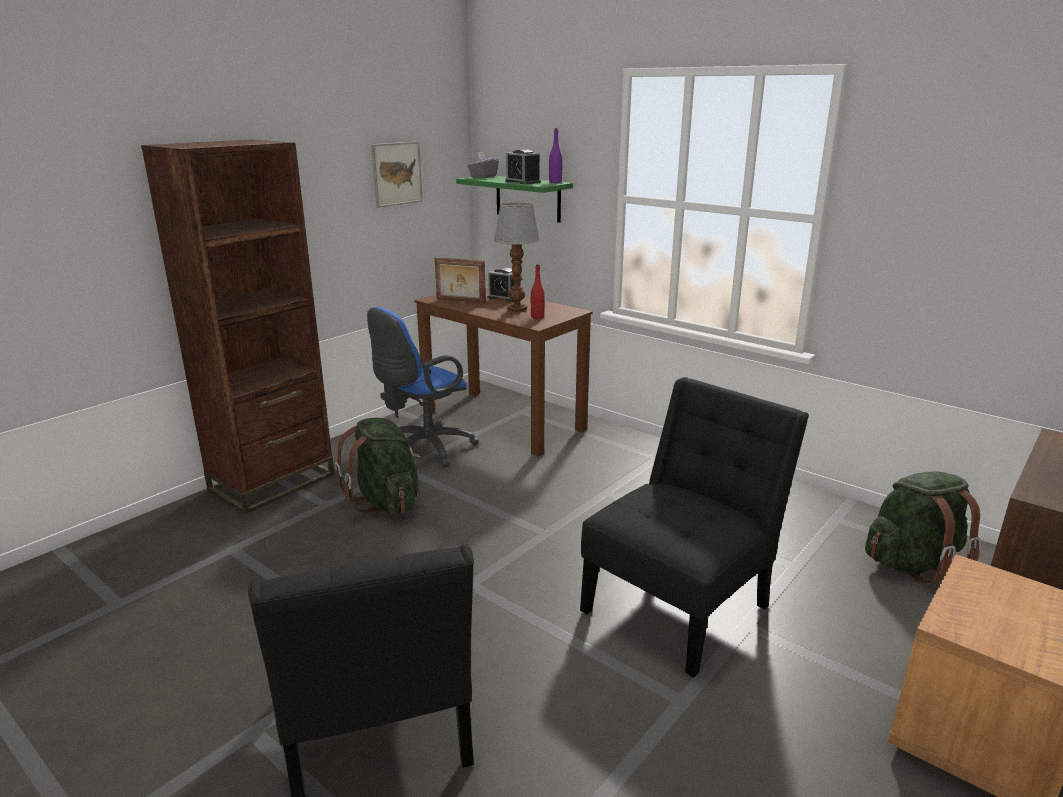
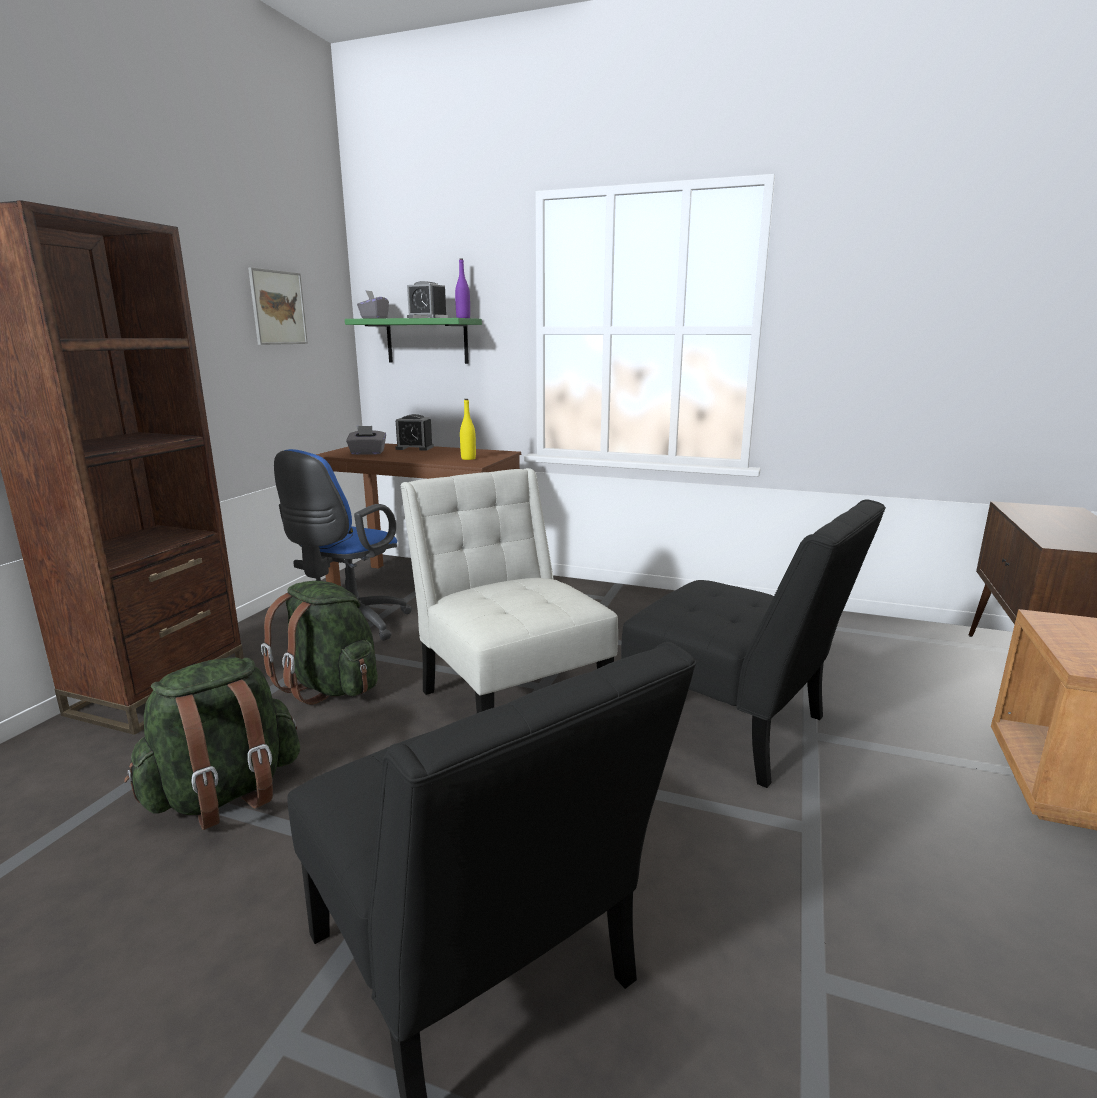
camera: 20 degrees left, 5 degrees down
(460, 301) = (367, 453): picture frame -> grey tissue box
(512, 539) = (510, 699): none -> white chair
(517, 309) = (439, 454): table lamp -> none
(537, 317) = (468, 458): red bottle -> yellow bottle
(682, 604) = (734, 728): black chair -> black chair turned 105 degrees clockwise
(913, 564) = (901, 650): green backpack -> green backpack (225, 794)

